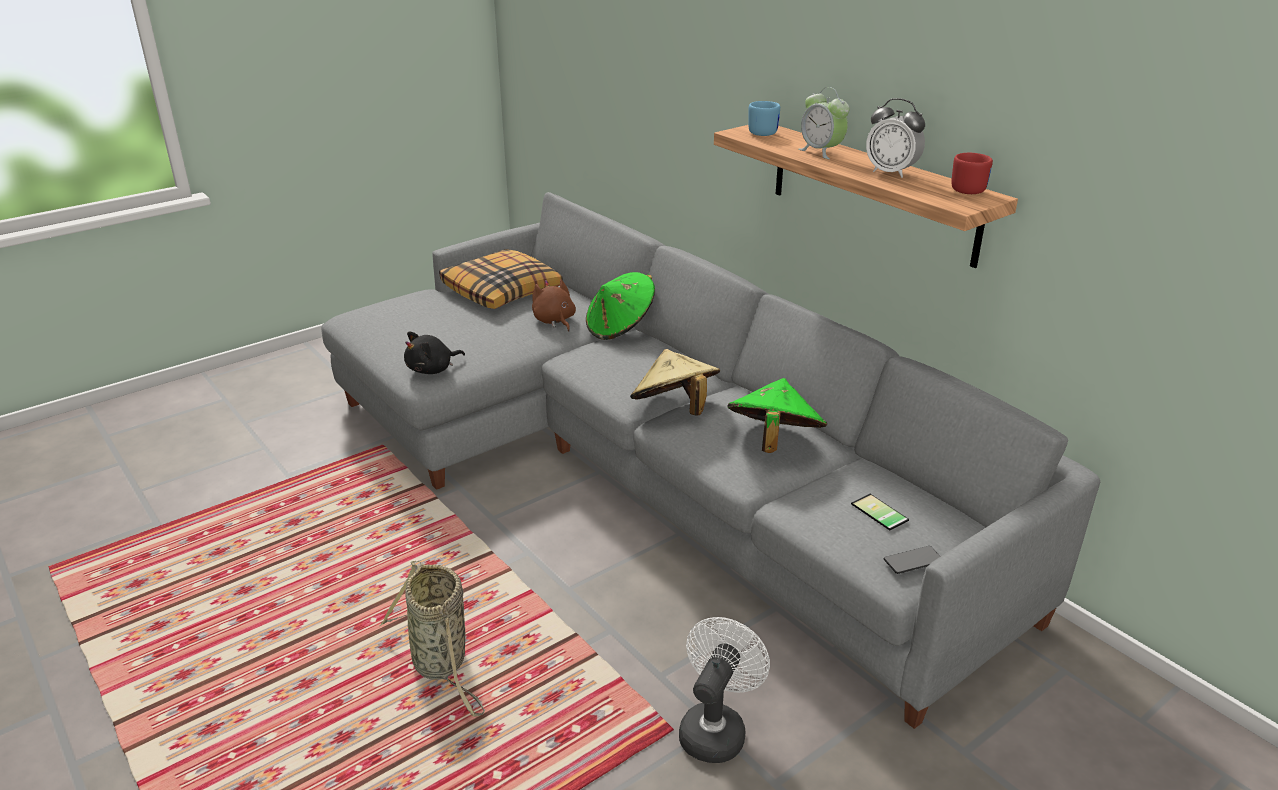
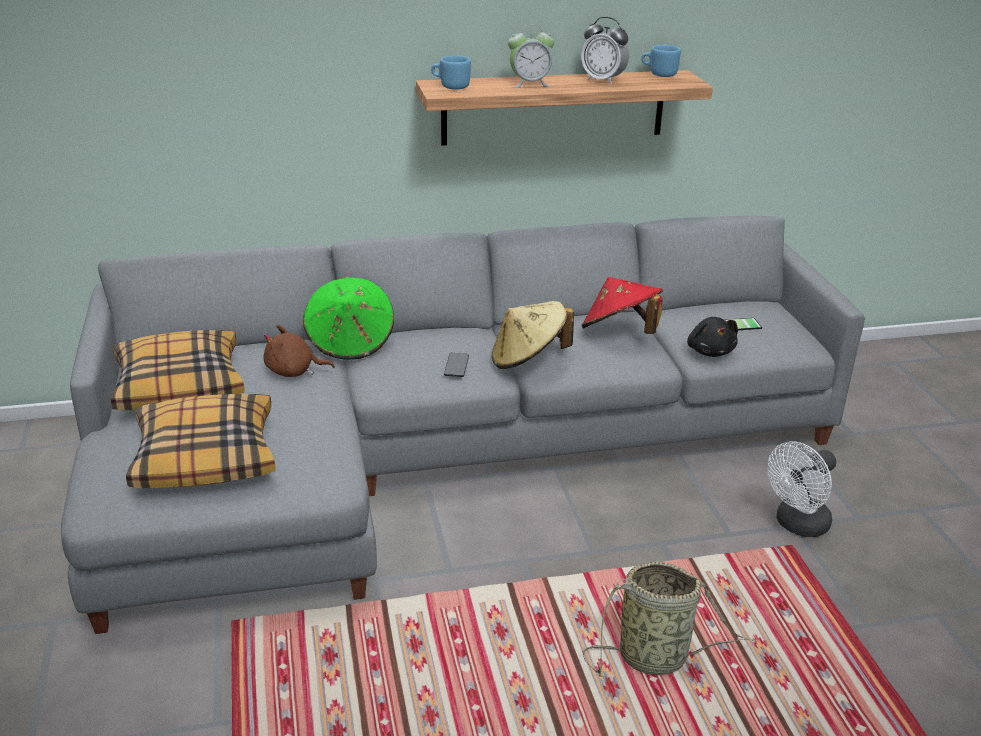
camera: 65 degrees left, 0 degrees up
(419, 326) = (205, 456): none -> pillow
(432, 369) = (318, 470): black plush toy -> black plush toy (710, 351)
(716, 728) = (797, 525): white fan -> white fan turned 90 degrees counterclockwise
(773, 442) = (620, 333): green hat -> red hat
(891, 172) = (603, 80): alarm clock -> alarm clock turned 60 degrees clockwise
(913, 561) = (796, 334): phone -> phone (456, 366)
(966, 189) = (659, 74): red mug -> blue mug

